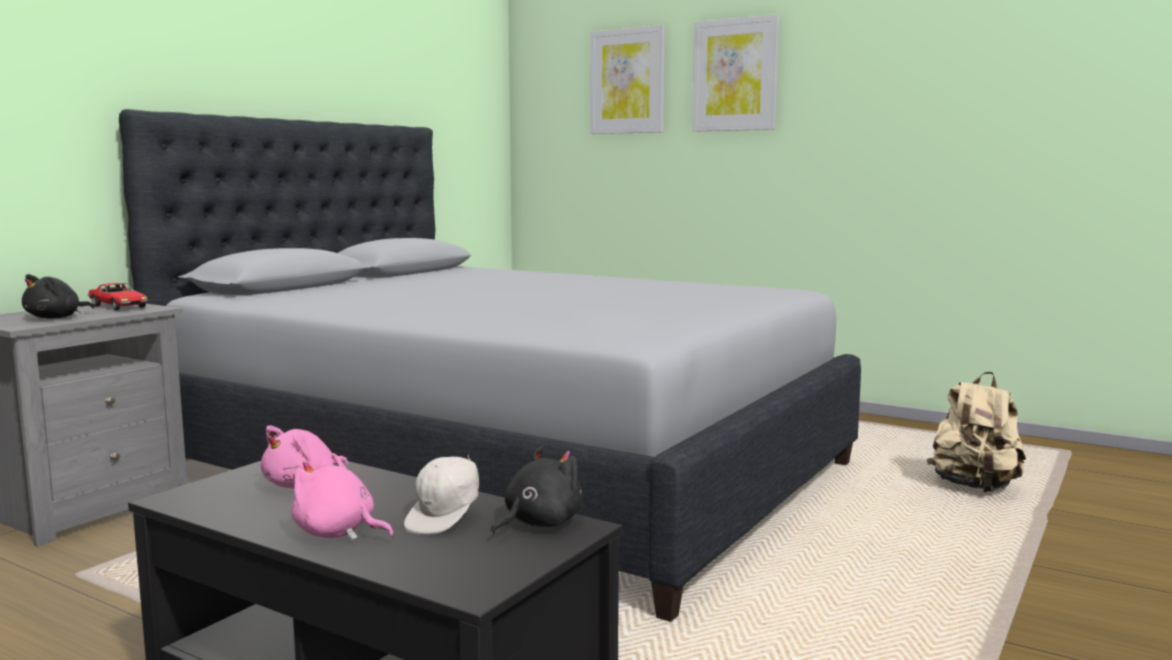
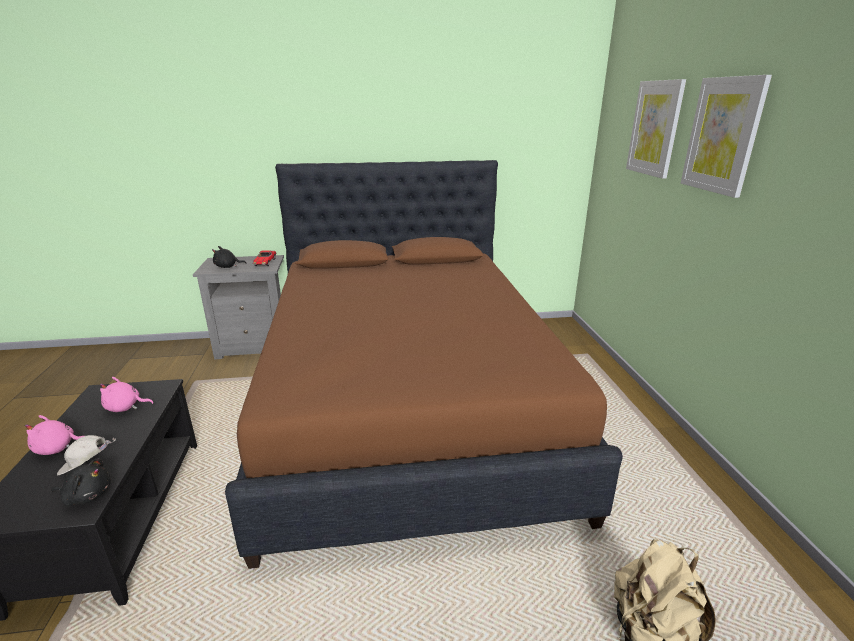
camera: 50 degrees right, 15 degrees up
(338, 533) = (58, 448): pink plush toy -> pink plush toy turned 90 degrees counterclockwise
(505, 468) = (407, 403): grey bed -> brown bed

